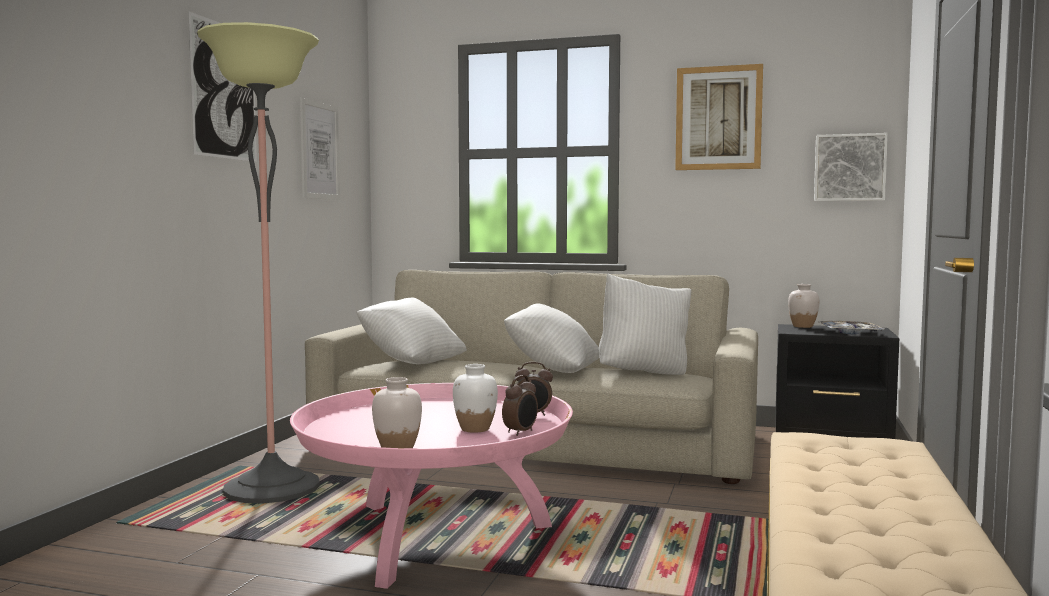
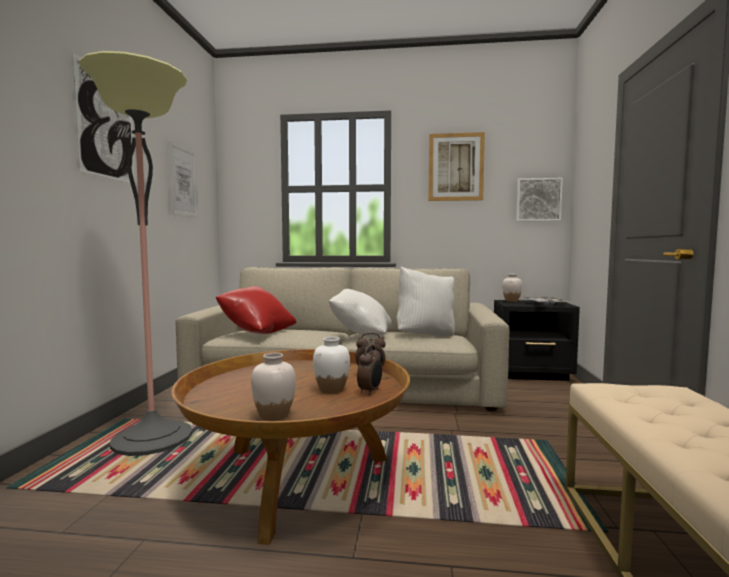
camera: 10 degrees left, 0 degrees up
(411, 361) = (257, 332): white pillow -> red pillow
(435, 536) = (297, 478): pink coffee table -> brown coffee table

